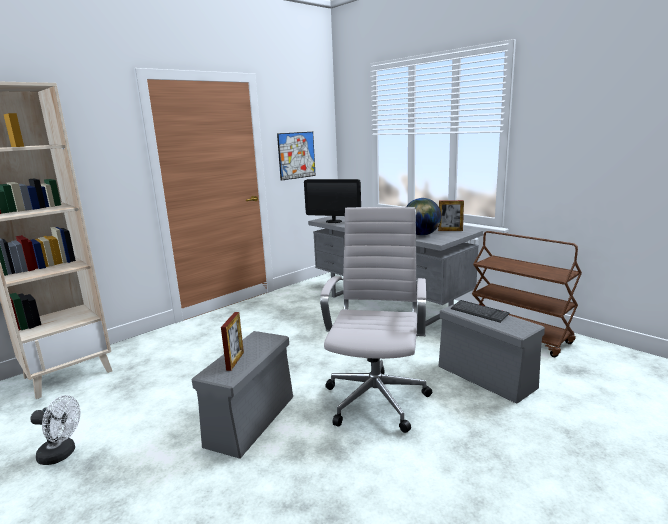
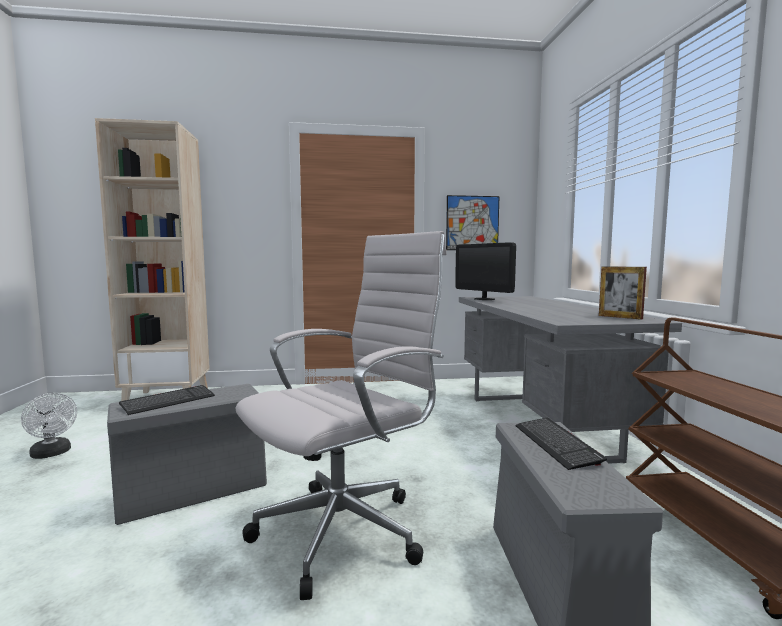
camera: 35 degrees right, 10 degrees down
(235, 361) = (168, 401): picture frame -> keyboard
(421, 235) = (559, 315): globe -> none

